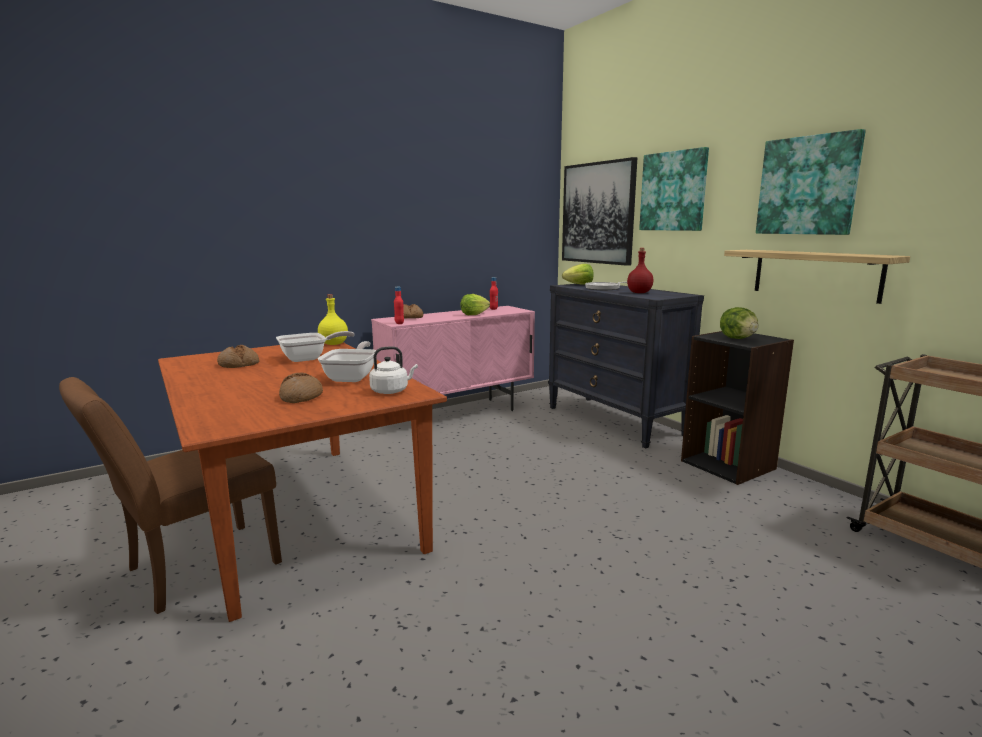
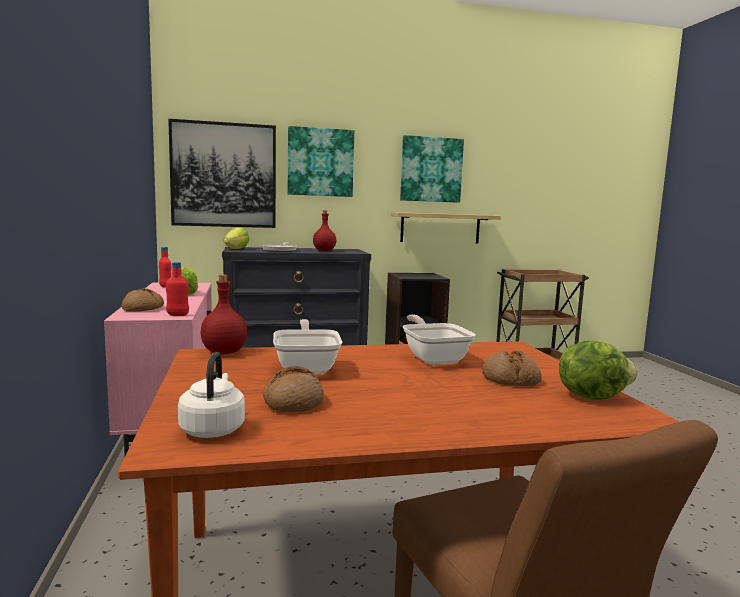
camera: 70 degrees left, 5 degrees down
(333, 344) = (223, 352): yellow bottle -> red bottle
(352, 377) = (433, 358): frying pan -> frying pan turned 45 degrees clockwise
(391, 391) = (500, 351): white kettle -> white kettle (213, 429)
(738, 338) = (420, 276): lettuce -> lettuce (591, 396)

